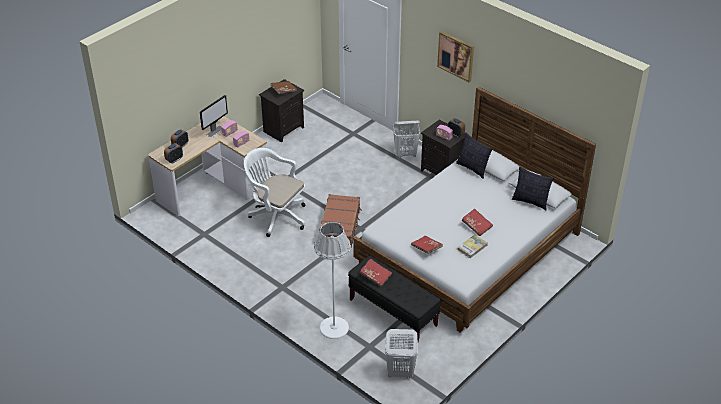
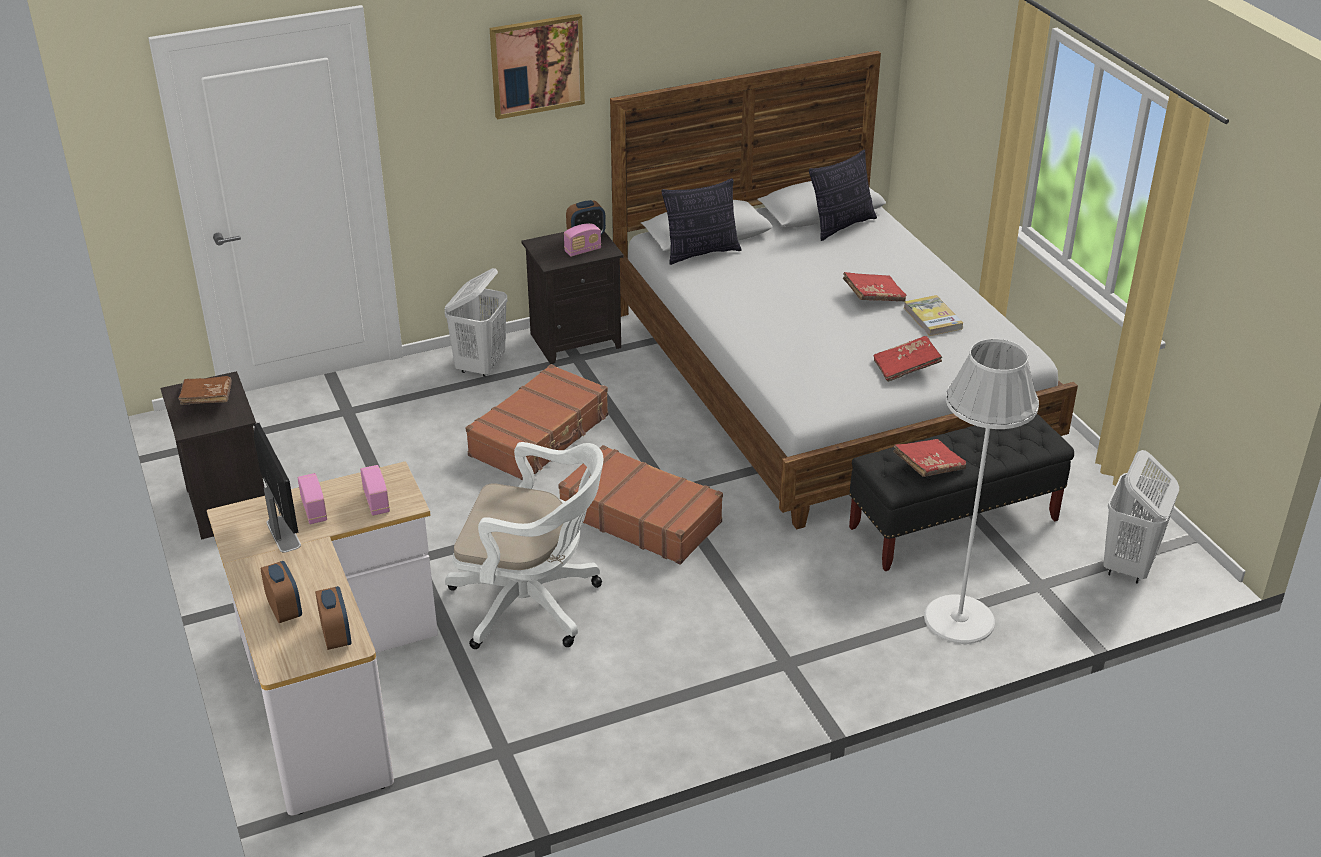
camera: 65 degrees left, 5 degrees down
(276, 216) = (533, 604): white office chair -> white office chair turned 135 degrees counterclockwise
(372, 184) = (540, 436): none -> brown suitcase

